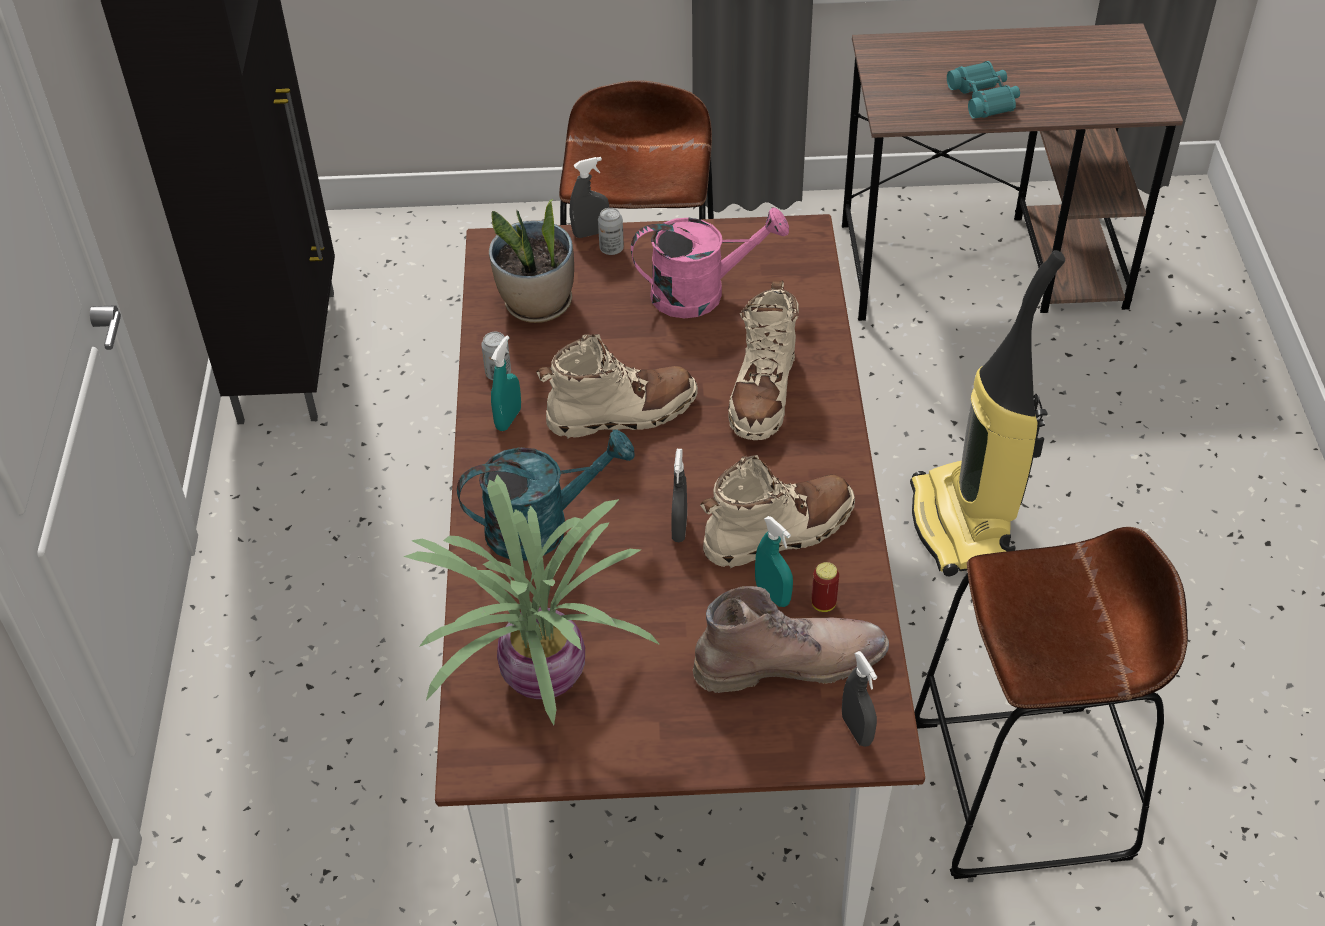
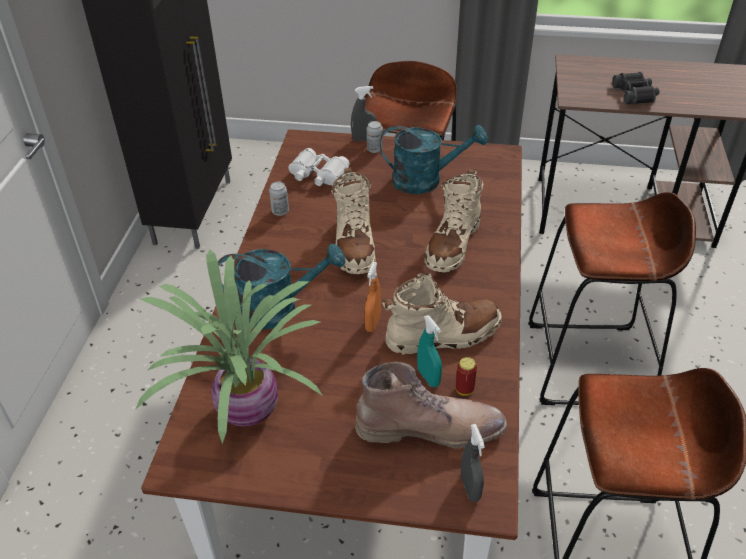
camera: 10 degrees right, 5 degrees down
(508, 419) = (278, 239): turquoise spray bottle -> none
(537, 304) = (318, 175): potted plant -> white binoculars
(622, 413) = (354, 245): beige boot -> beige boot turned 90 degrees clockwise
(679, 528) = (373, 323): grey spray bottle -> orange spray bottle
(701, 293) = (426, 180): pink watering can -> turquoise watering can
(963, 524) = (588, 364): vacuum cleaner -> brown stool
(984, 98) = (635, 94): turquoise binoculars -> black binoculars

